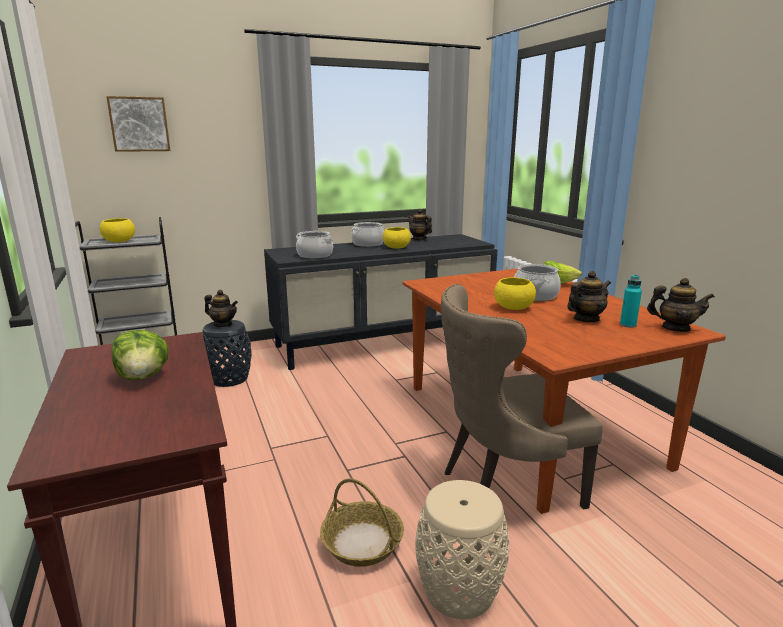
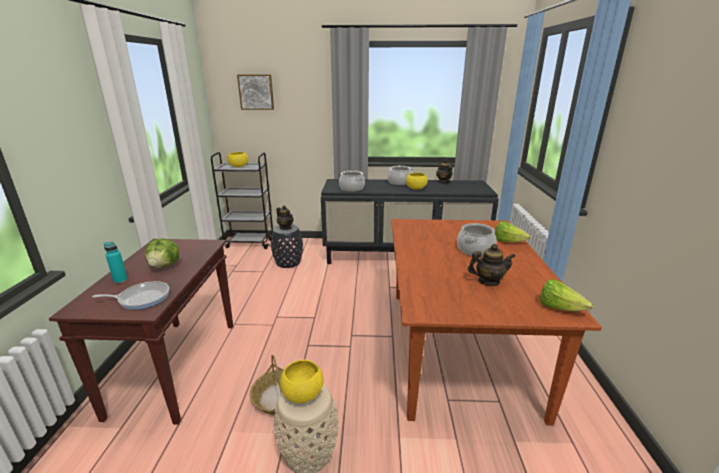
camera: 25 degrees right, 5 degrees up
(162, 421) = (142, 298): none -> frying pan
(504, 485) = (399, 390): beige chair -> none
(513, 308) = (443, 258): yellow bowl -> yellow bowl (302, 393)
(628, 325) = (518, 295): turquoise bottle -> turquoise bottle (120, 280)
(675, 328) = (559, 308): teapot -> lettuce

